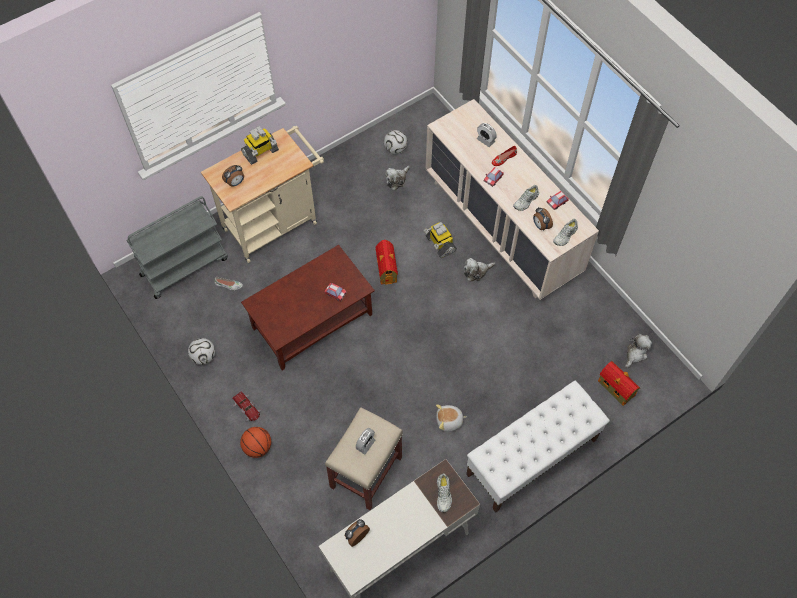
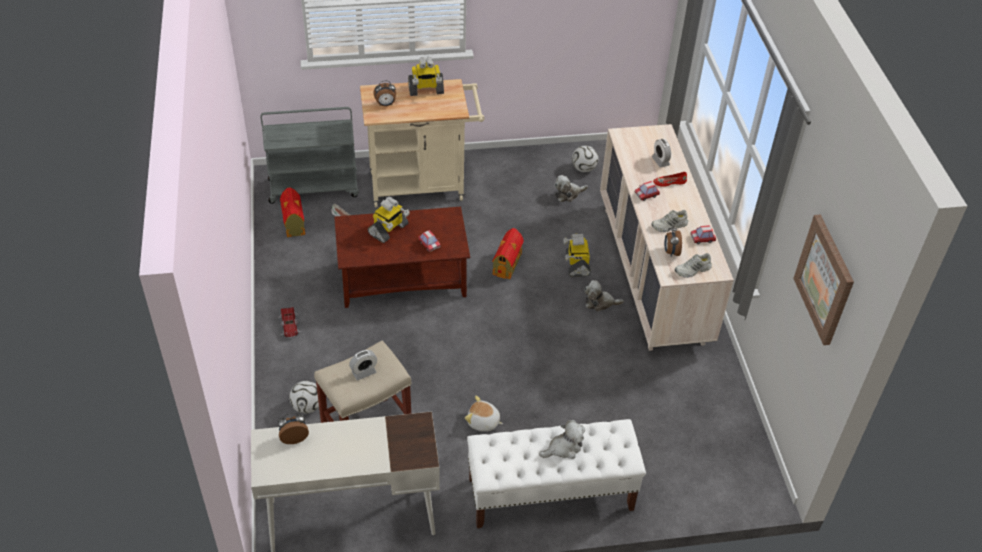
camera: 25 degrees right, 15 degrees down
(204, 356) = (279, 266): football -> football (307, 406)
(257, 447) = (276, 362): basketball -> none
(294, 294) = (388, 230): none -> toy robot
(444, 494) = (407, 441): white shoe -> none
(616, 389) = (689, 471): toy house -> toy house (294, 224)
(635, 354) = (732, 447): plush toy -> plush toy (563, 448)
(710, 234) = (825, 279): none -> picture

